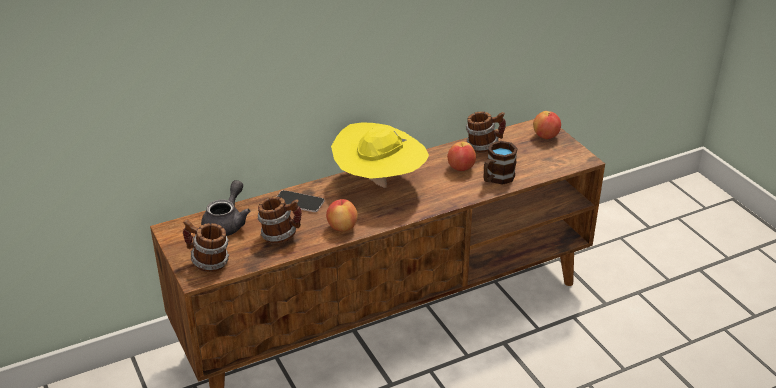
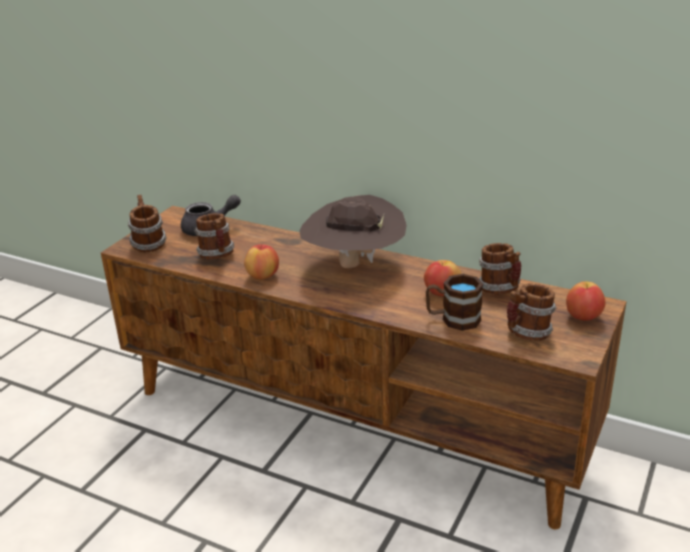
camera: 55 degrees right, 5 degrees down
(299, 202) = (275, 243): phone -> none
(379, 184) = (353, 265): yellow hat -> brown hat
(542, 162) = (527, 334): none -> mug

